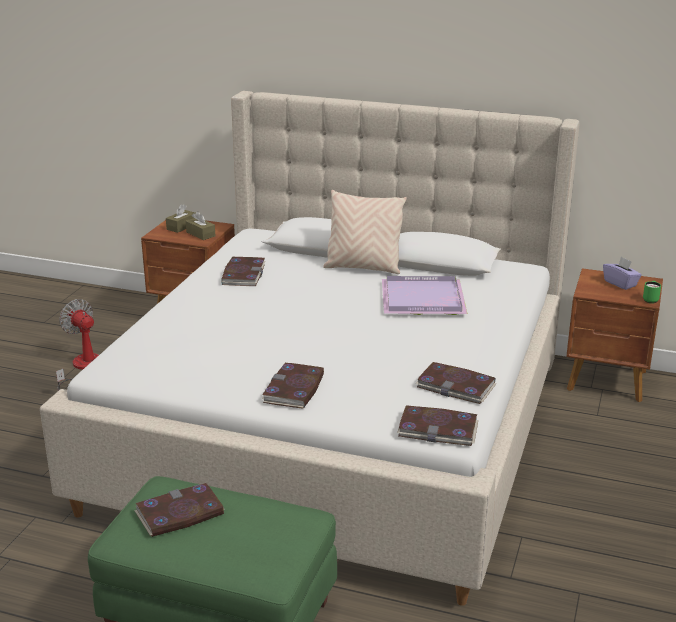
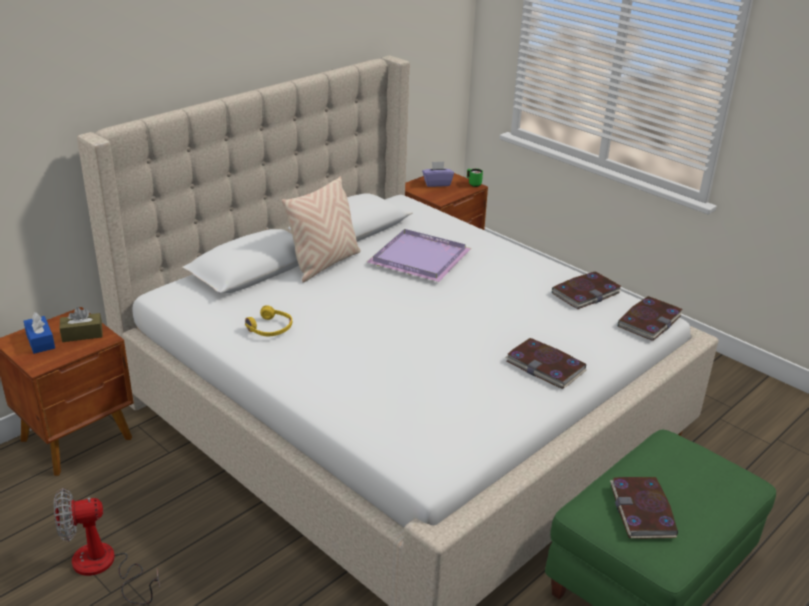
camera: 65 degrees left, 5 degrees up
(181, 227) = (40, 341): brown tissue box -> blue tissue box
(243, 274) = (270, 328): book -> yellow headphones

